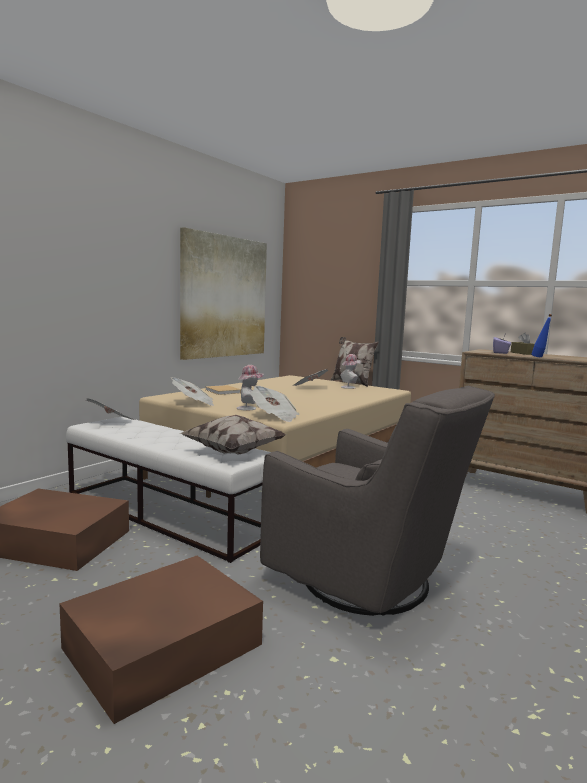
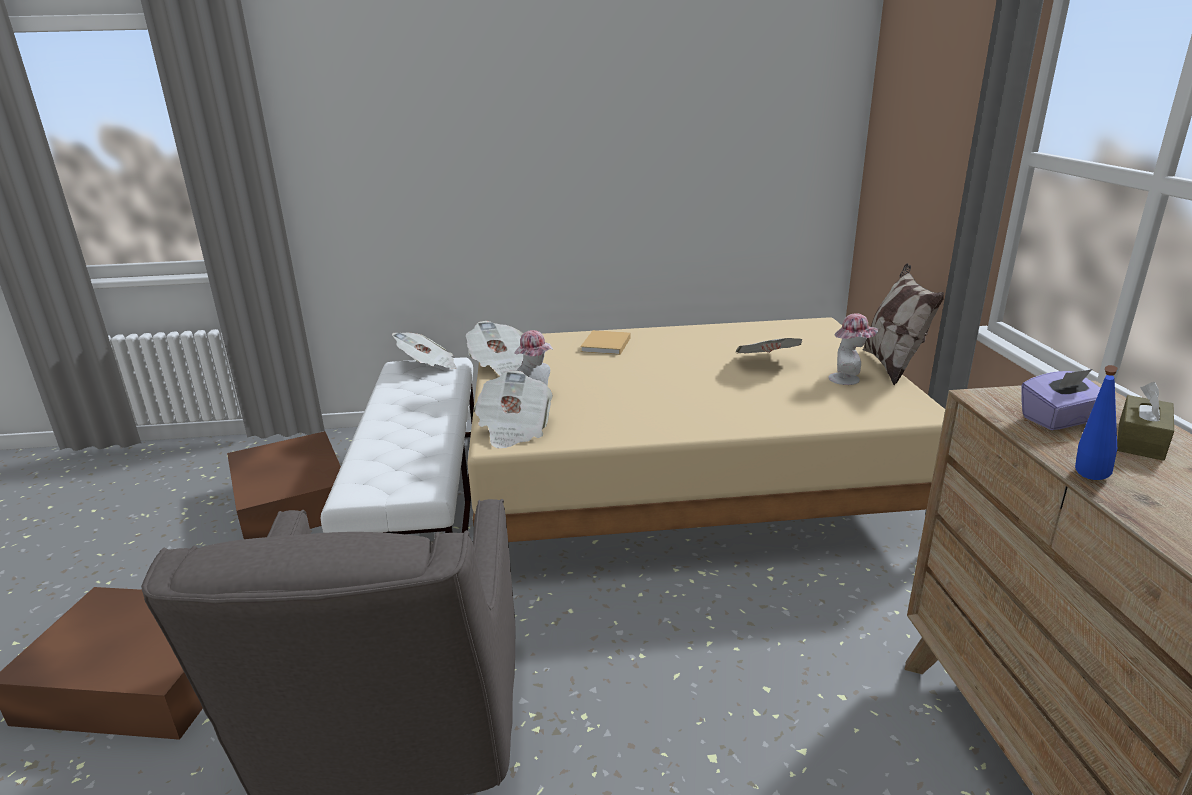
camera: 50 degrees right, 15 degrees up
(224, 297) = (699, 169): picture -> none
(233, 451) = (407, 470): pillow -> none

